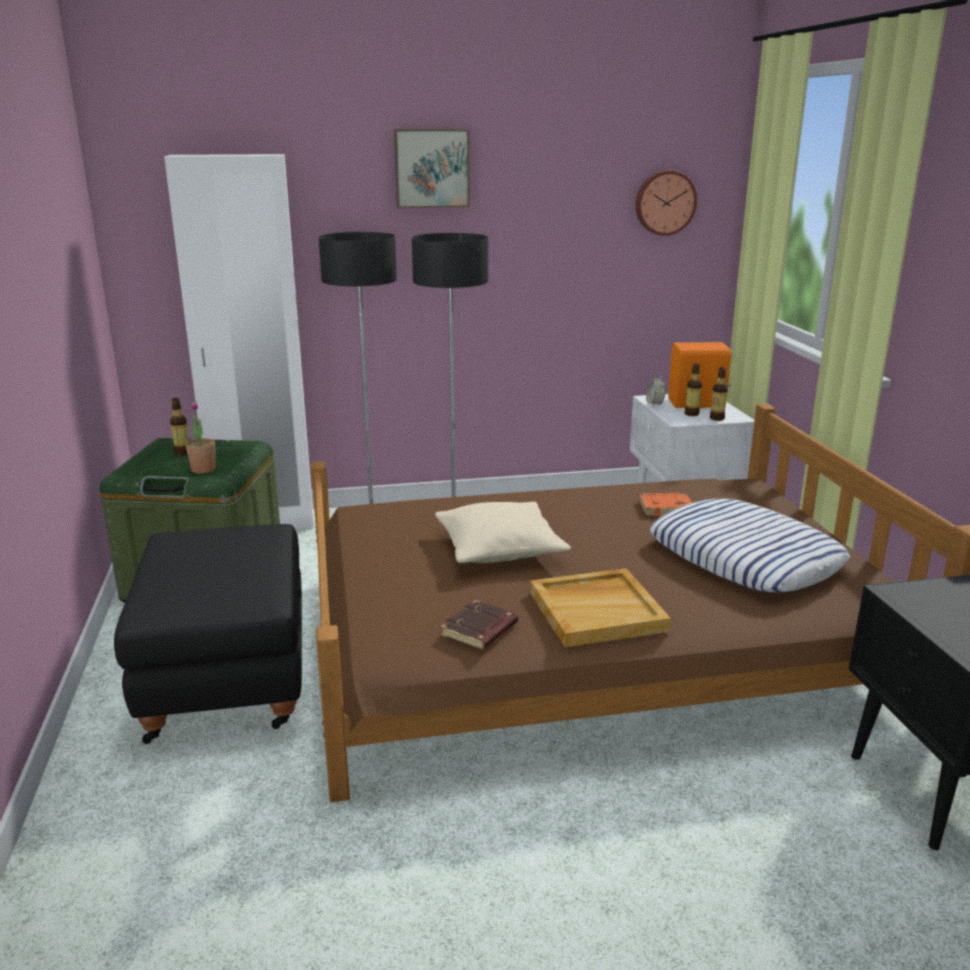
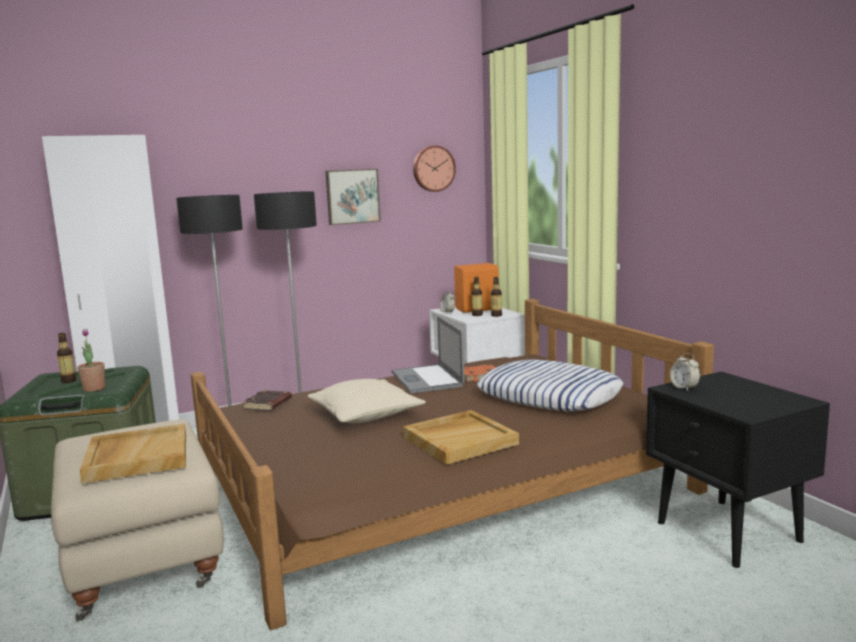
camera: 15 degrees left, 10 degrees down
(216, 576) = (137, 457): none -> beige tray
(230, 684) = (146, 563): black ottoman -> beige ottoman
(431, 168) = (260, 146): picture -> picture (352, 196)
(480, 631) = (375, 465): brown book -> brown book (268, 404)
(597, 502) = (426, 379): none -> laptop
(915, 596) = (684, 388): none -> alarm clock

